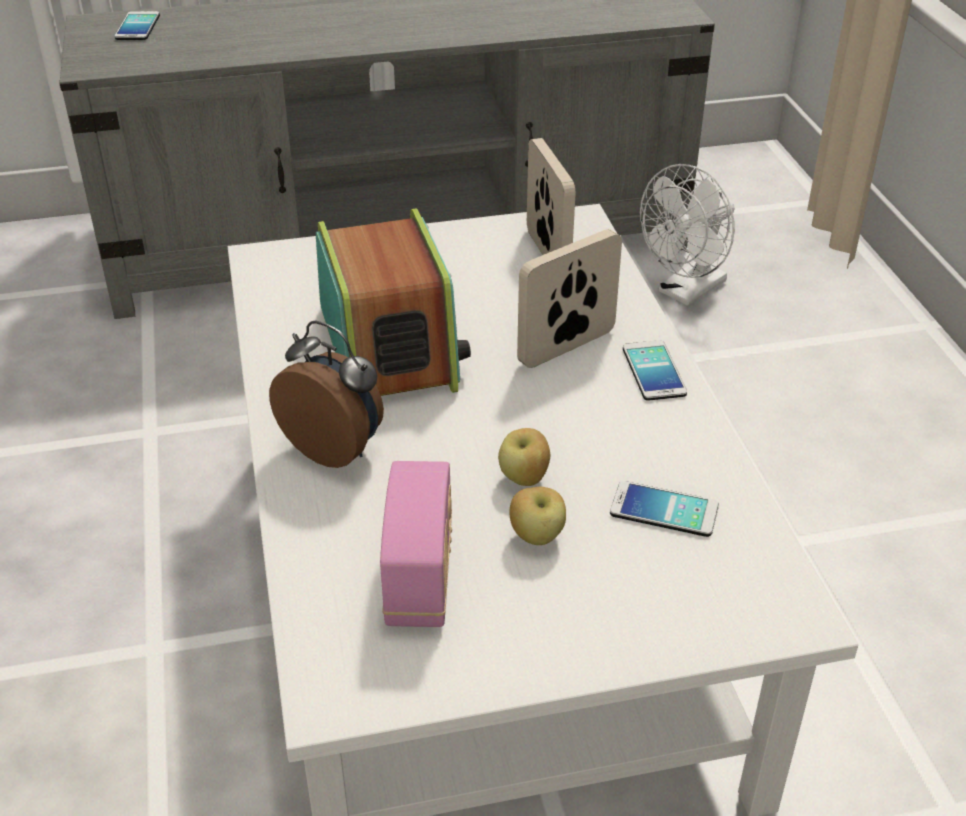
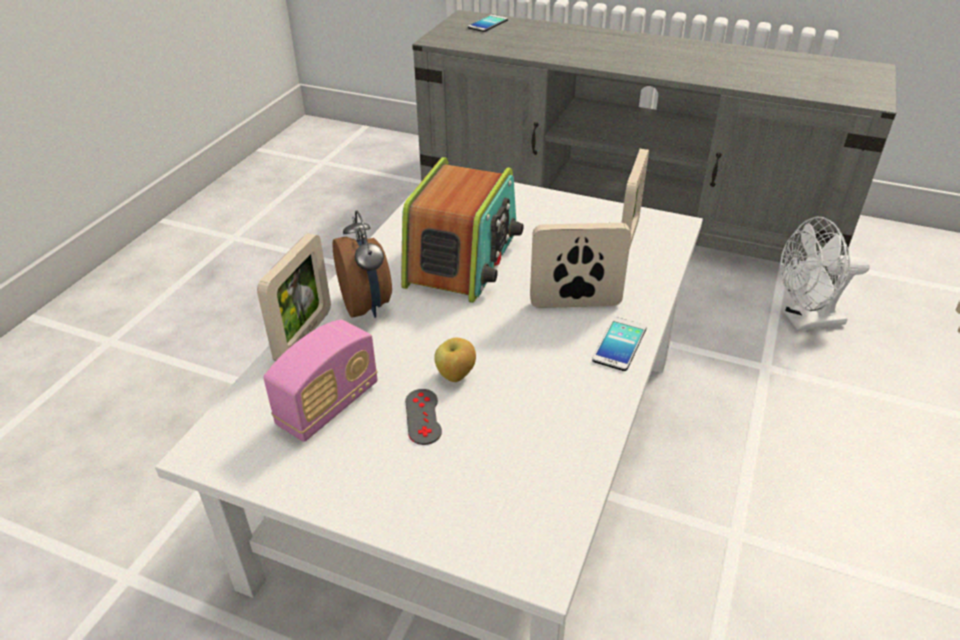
camera: 35 degrees right, 0 degrees up
(297, 515) = (304, 335): none -> picture frame
(537, 537) = (423, 416): apple -> grey game controller
(664, 510) = (524, 441): phone -> none

